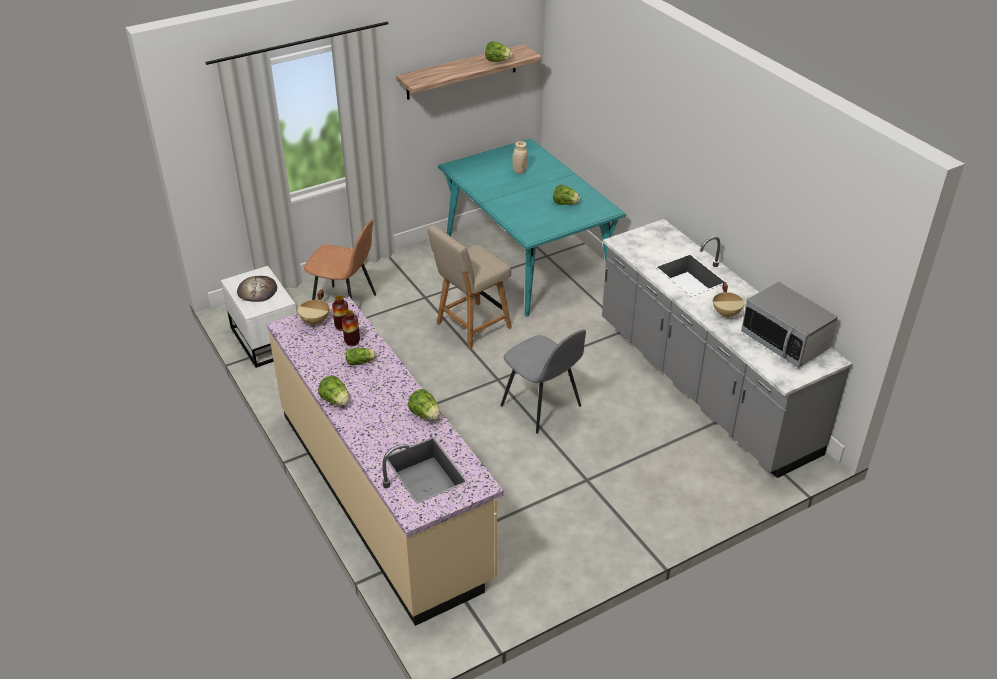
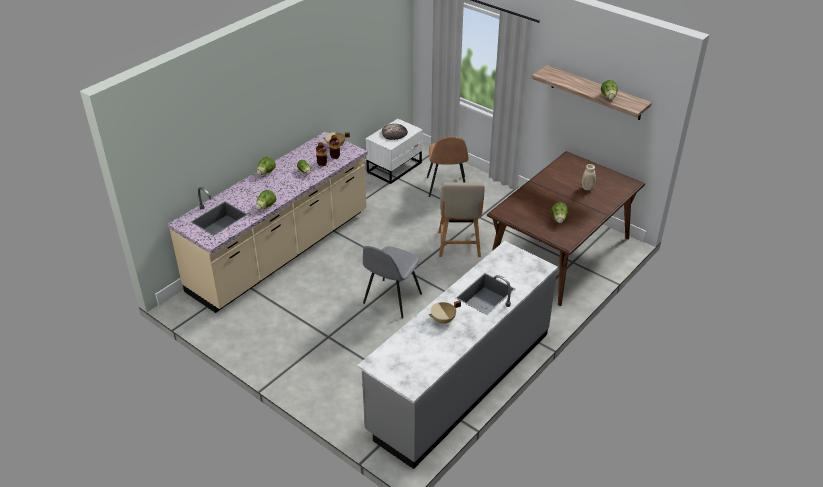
camera: 70 degrees right, 0 degrees up
(471, 327) = (459, 246): beige chair -> beige chair turned 120 degrees counterclockwise
(528, 260) = (560, 254): turquoise dining table -> brown dining table
(784, 341) = (423, 357): microwave -> none

